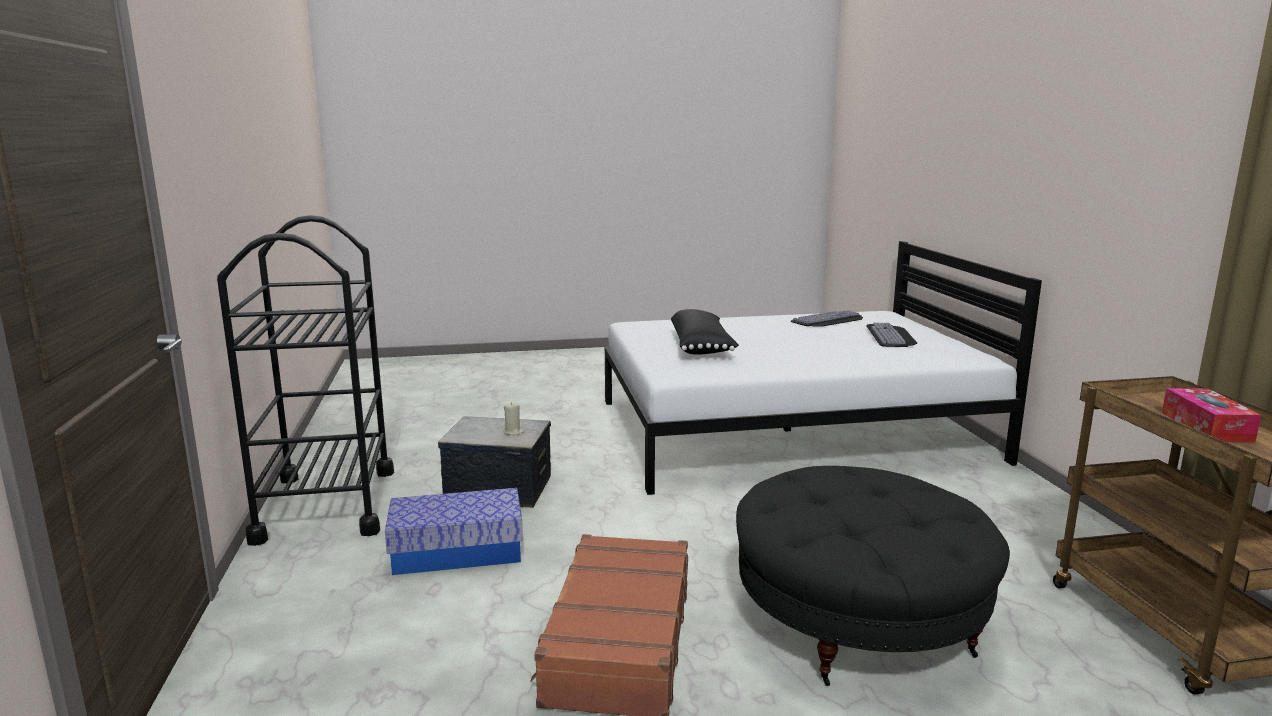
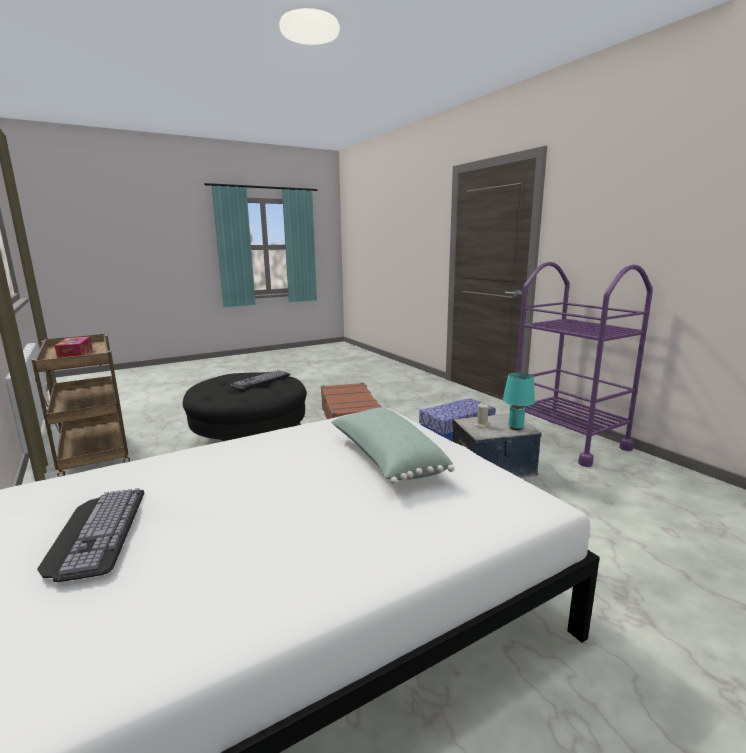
camera: 160 degrees right, 0 degrees up
(326, 505) = (567, 440): black cart -> purple cart
(479, 424) = (516, 427): none -> turquoise table lamp
(701, 347) = (385, 460): black pillow -> green pillow
(829, 320) = (173, 609): keyboard -> keyboard (259, 379)

